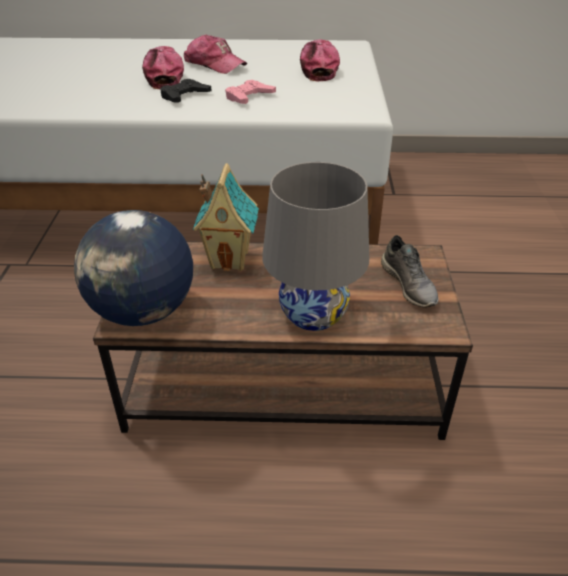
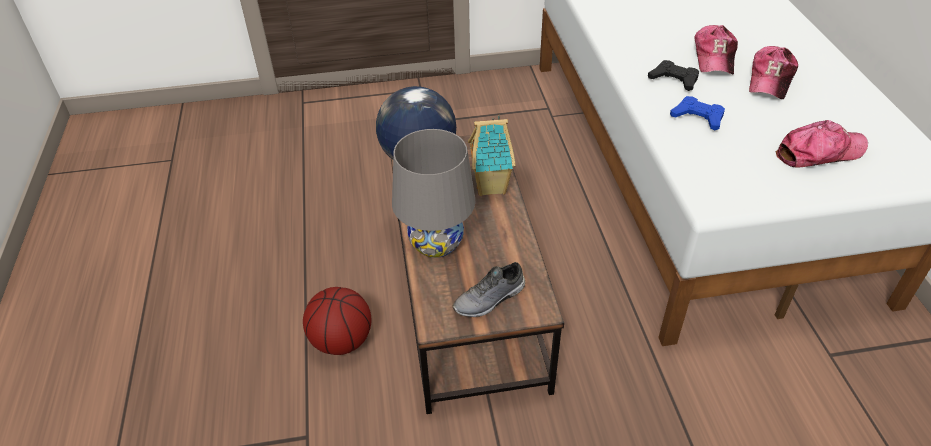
camera: 80 degrees right, 5 degrees up
(164, 76) = (714, 57): cap -> cap turned 120 degrees clockwise
(249, 97) = (698, 117): pink game controller -> blue game controller
(326, 520) = (341, 340): none -> basketball

